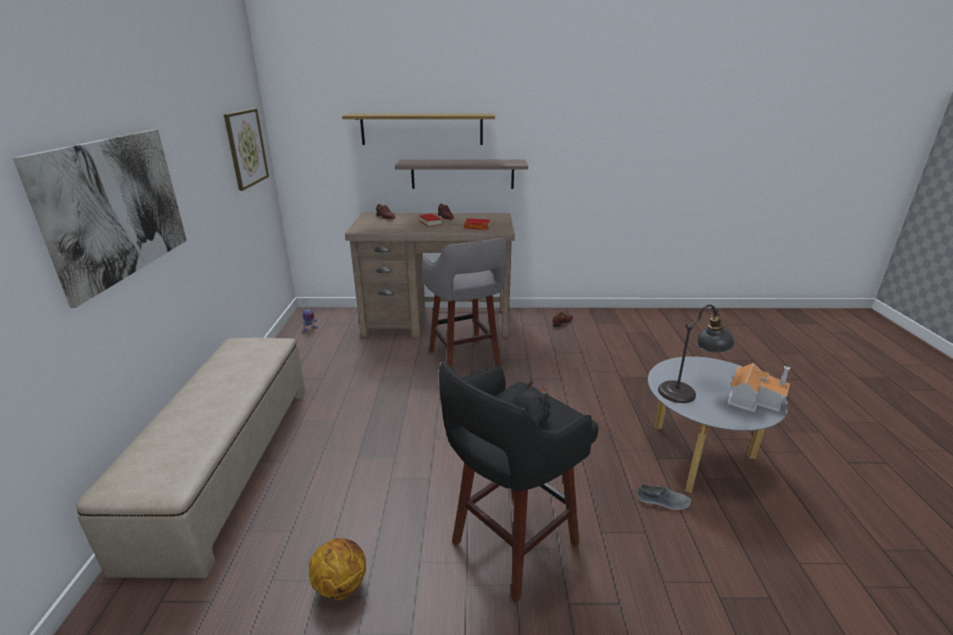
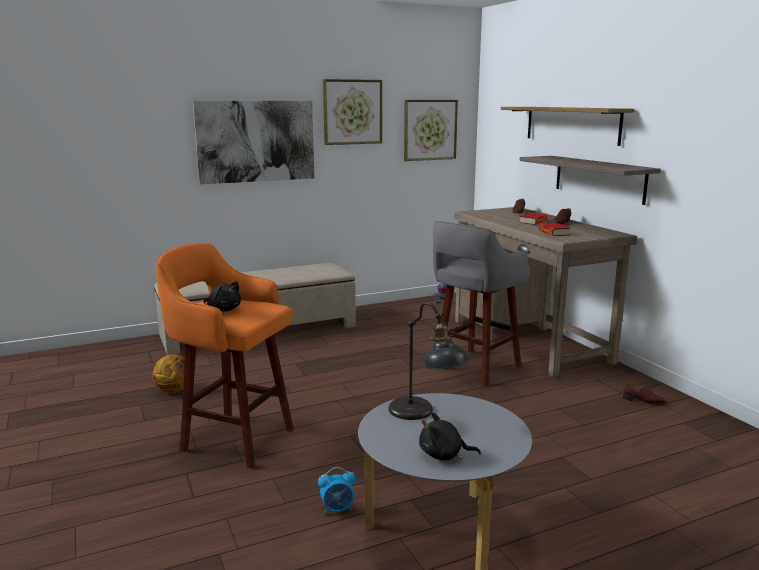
camera: 65 degrees right, 10 degrees down
(191, 138) = (352, 112): none -> picture
(510, 546) = (234, 439): black stool -> orange stool
(663, 501) = (337, 509): grey shoe -> alarm clock
(753, 399) = (444, 455): toy house -> black plush toy

